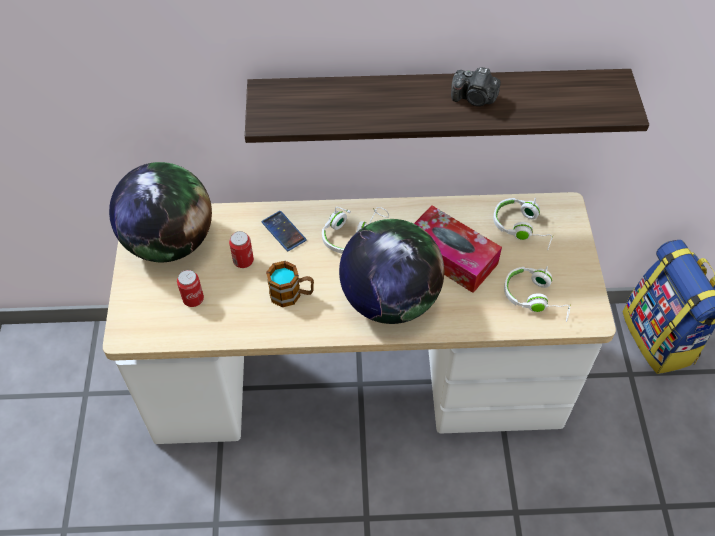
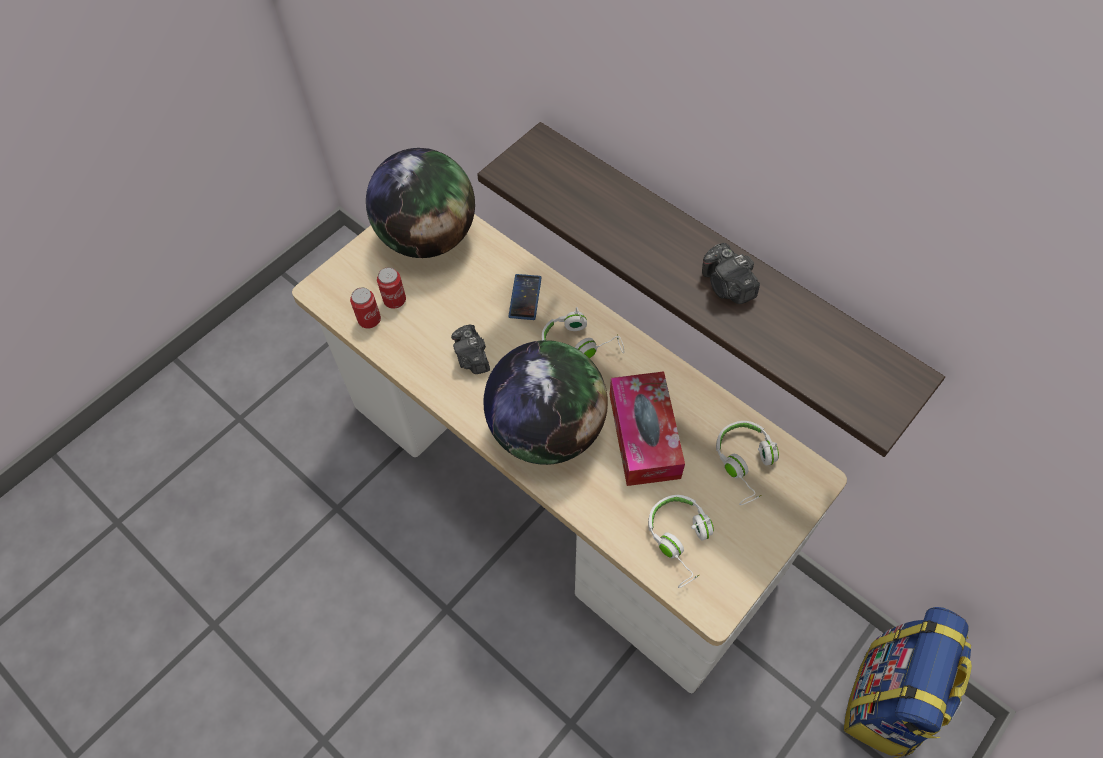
camera: 45 degrees right, 5 degrees up
(243, 261) = (465, 298): can -> can (369, 320)
(292, 294) = (472, 358): mug -> camera

